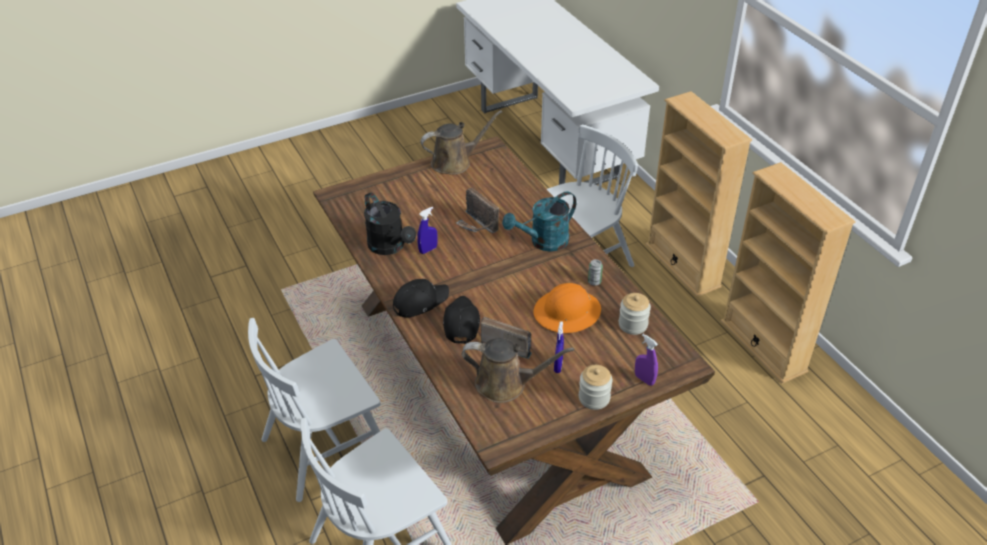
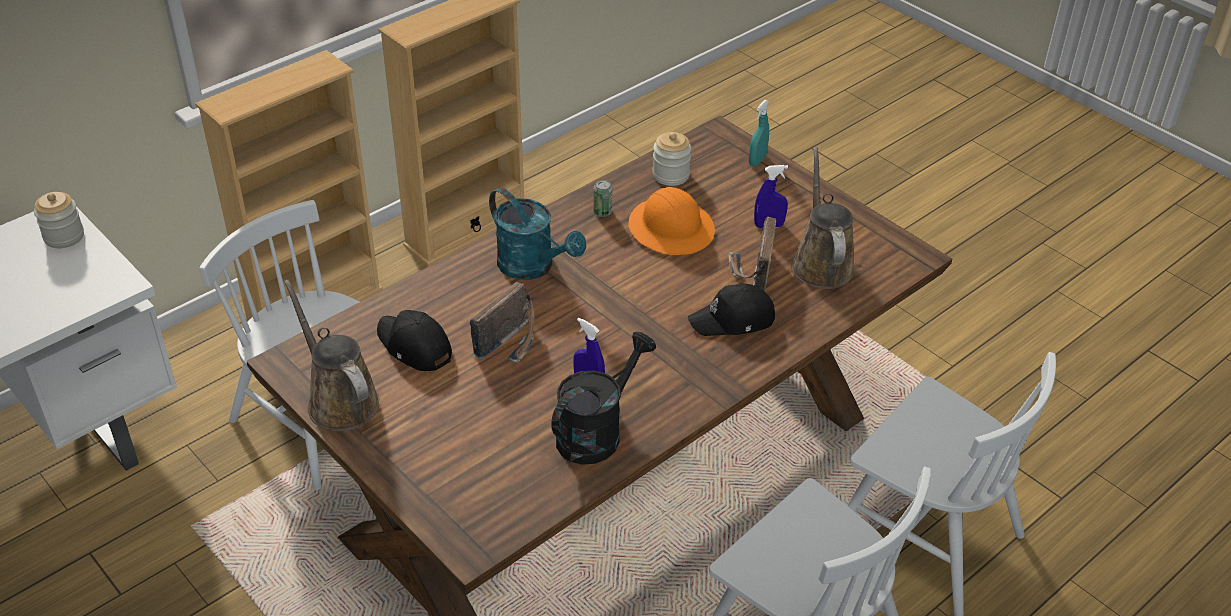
camera: 105 degrees left, 0 degrees up
(420, 302) = (709, 369): black cap -> black cap (414, 347)
(594, 398) = (805, 193): jar -> jar (64, 236)
(644, 379) = (757, 160): purple spray bottle -> turquoise spray bottle

